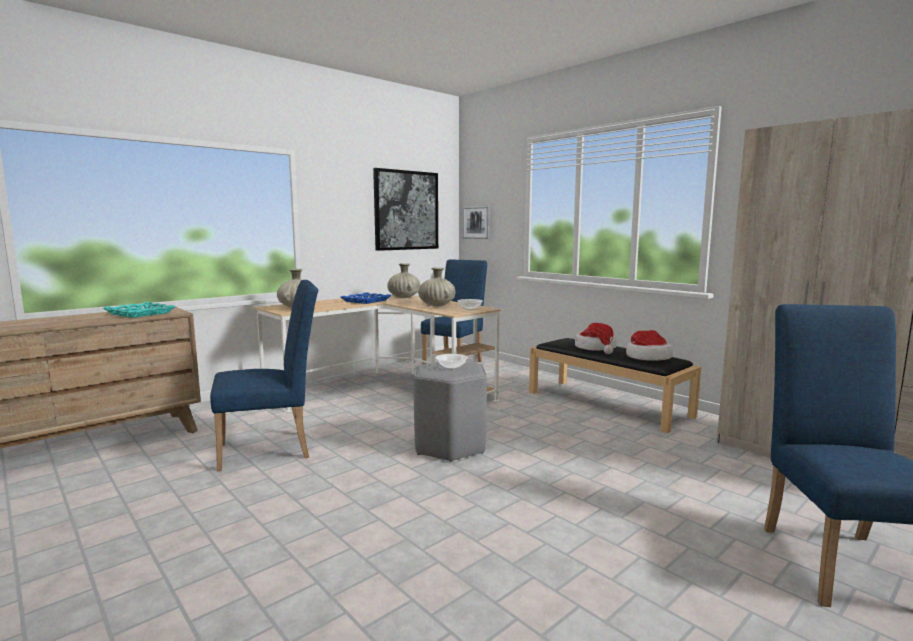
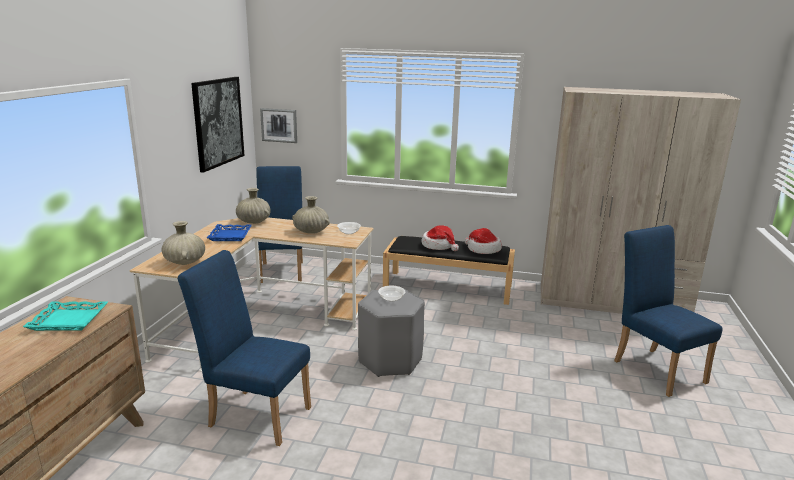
camera: 35 degrees left, 10 degrees up
(272, 449) = (254, 414): blue chair -> blue chair turned 105 degrees counterclockwise

